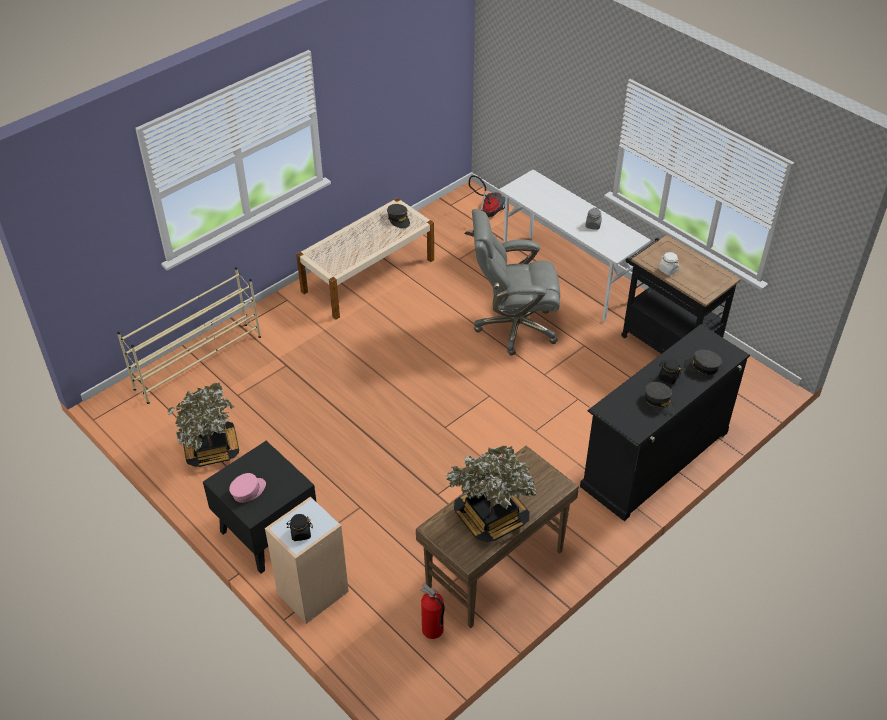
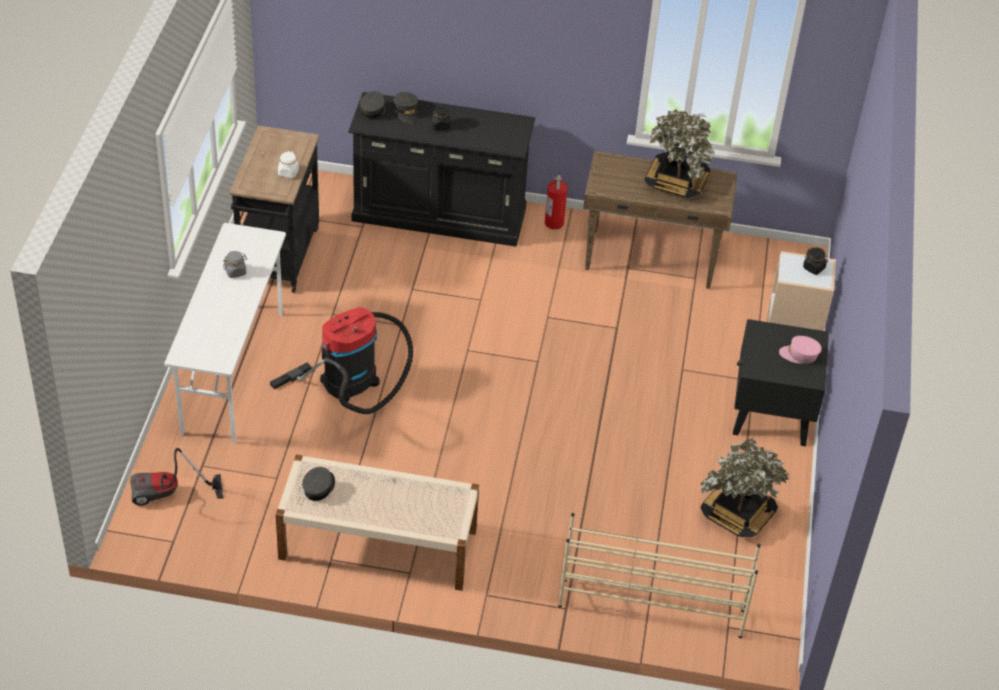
camera: 130 degrees left, 0 degrees up
(432, 630) = (739, 267): fire extinguisher -> fire extinguisher (554, 223)
(513, 327) = (354, 377): grey office chair -> vacuum cleaner
(659, 402) = (475, 121): grey cap -> grey cap (373, 109)

